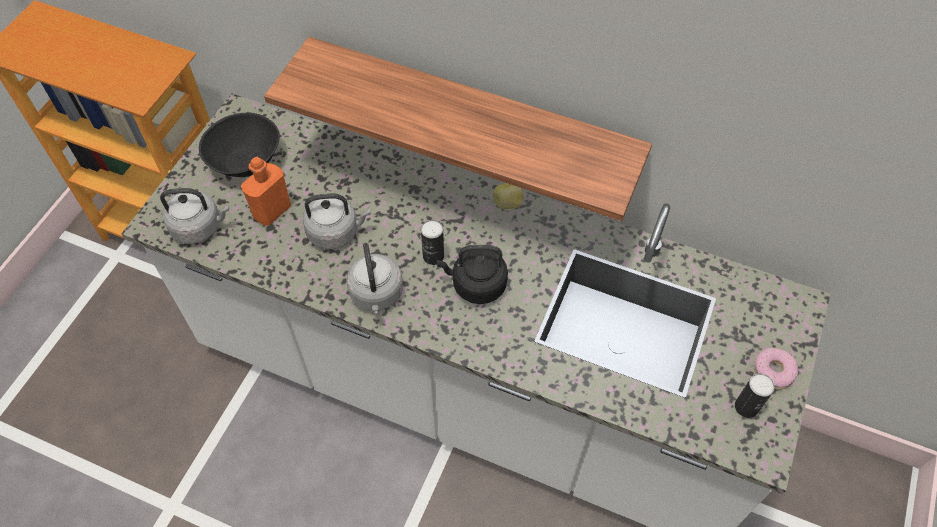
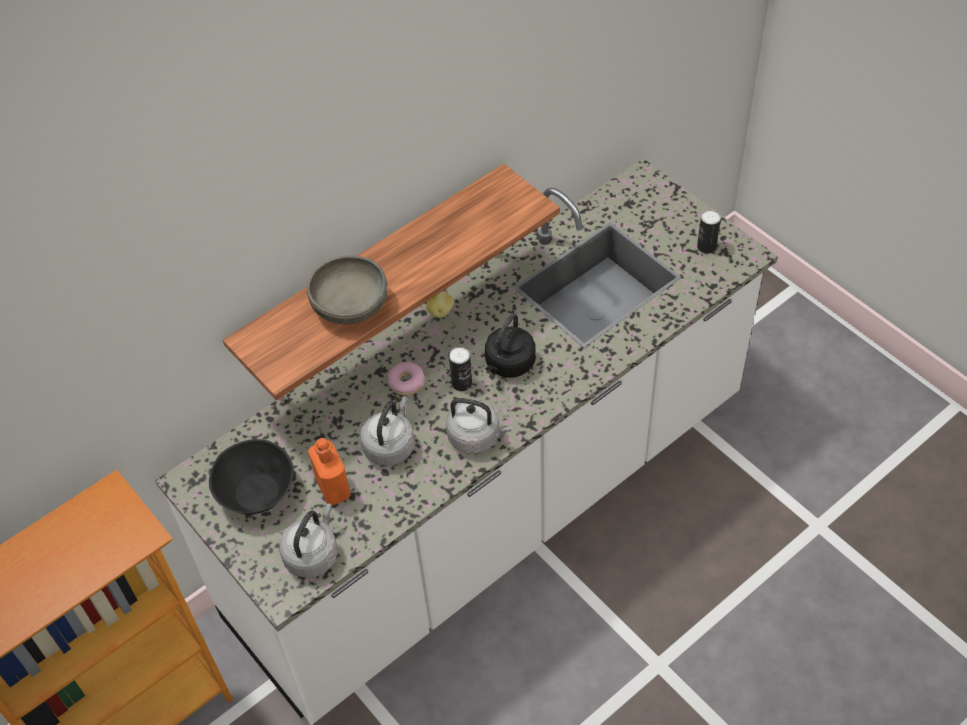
camera: 60 degrees left, 5 degrees down
(391, 103) = (350, 306): none -> grey bowl
(773, 371) = (687, 219): donut -> donut (406, 382)

